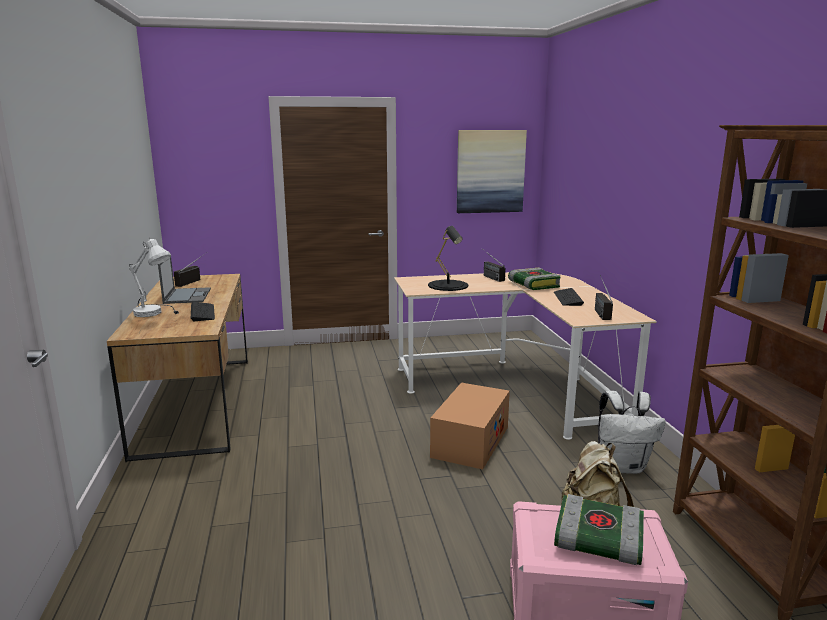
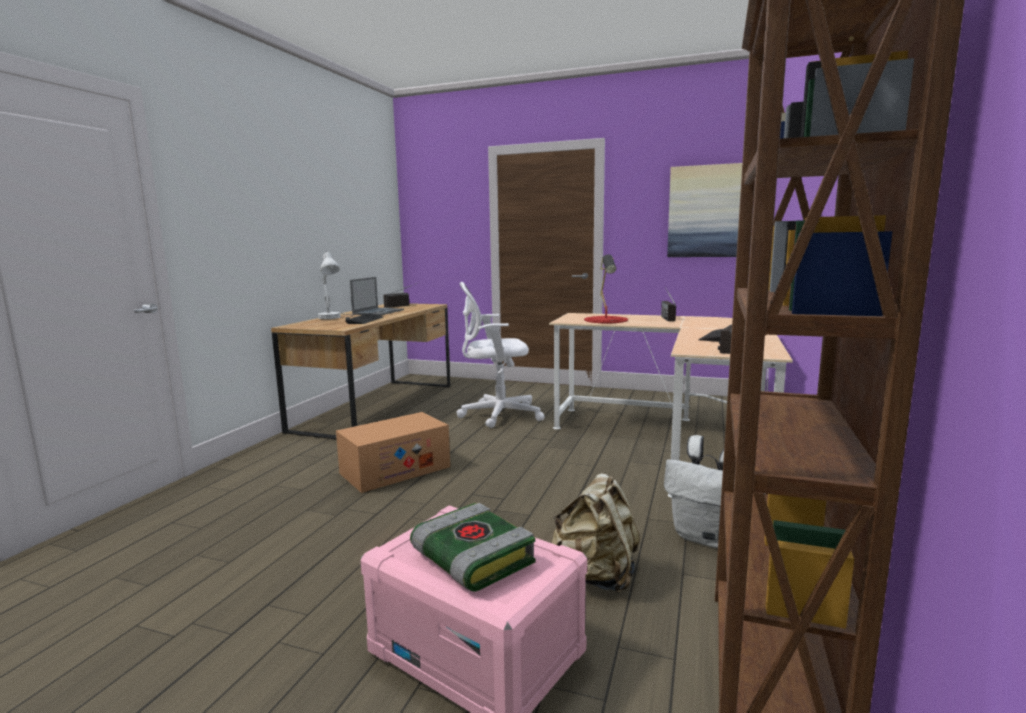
camera: 30 degrees right, 5 degrees down
(339, 388) = (496, 415): none -> white office chair
(448, 285) = (606, 320): black table lamp -> red table lamp
(470, 442) = (560, 477): cardboard box -> cardboard box (395, 470)
(532, 285) = (700, 325): book -> none

